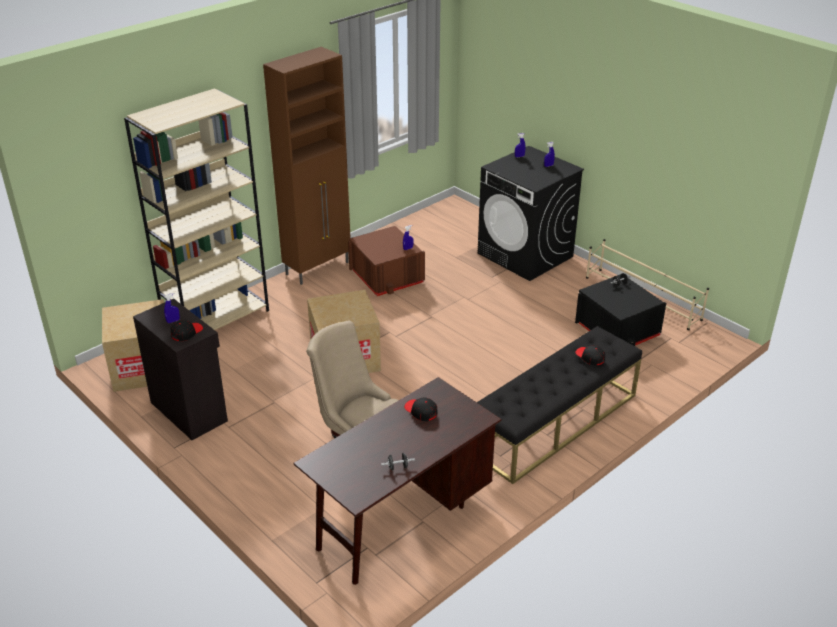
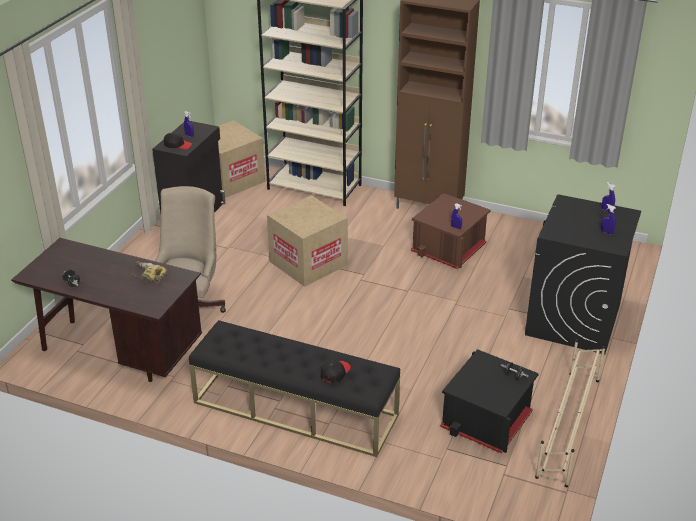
camera: 65 degrees right, 0 degrees up
(421, 411) = (148, 276): black cap -> power drill

